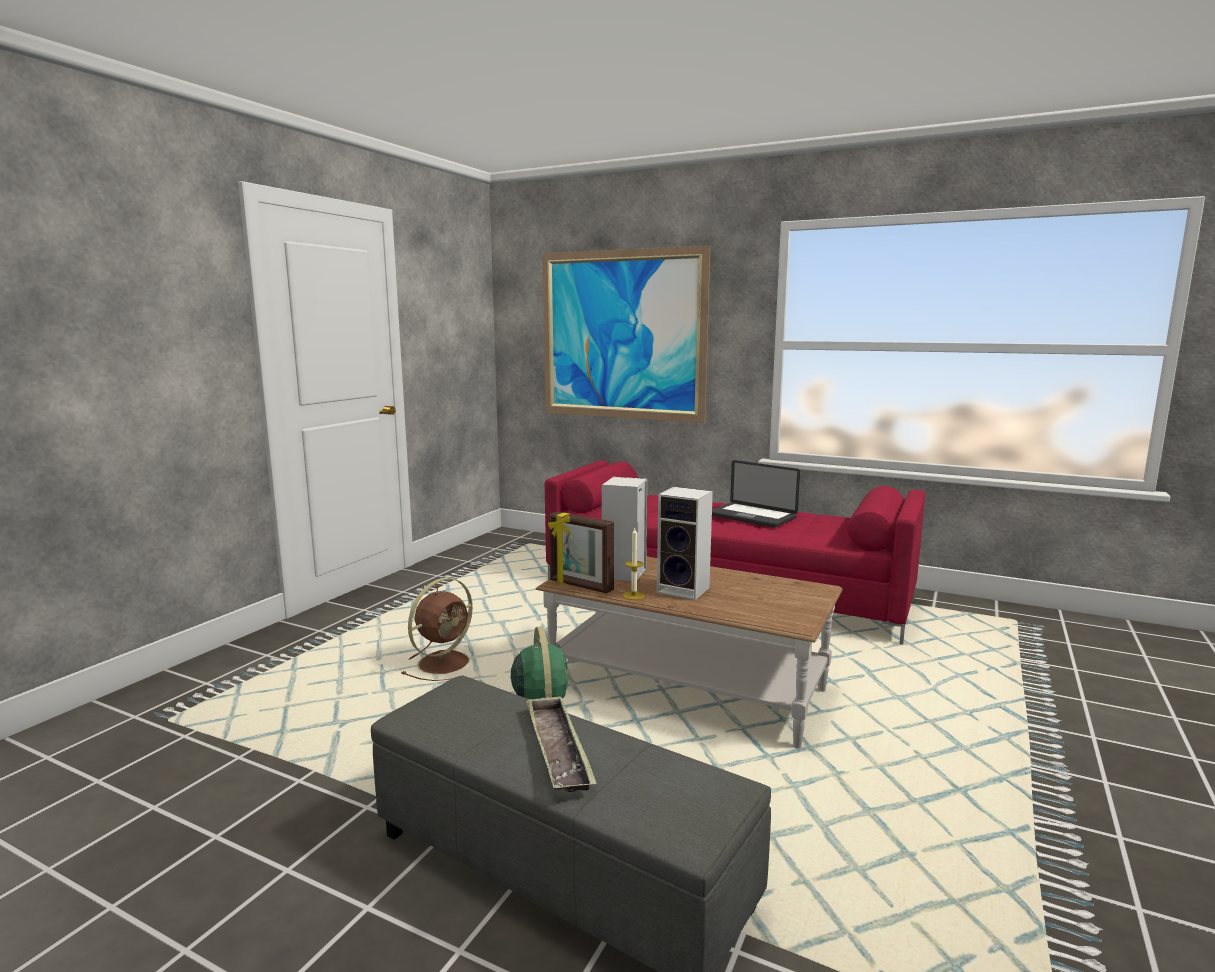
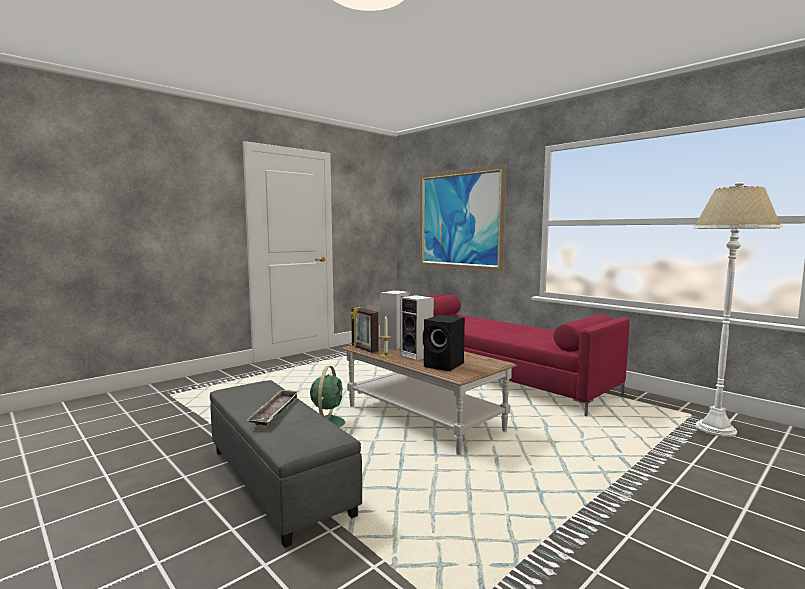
camera: 20 degrees right, 5 degrees down
(446, 662) = (308, 390): brown fan -> none
(750, 605) = (445, 365): none -> black speaker
(752, 516) = (511, 328): laptop -> none
(1059, 638) = (715, 428): none -> white floor lamp

